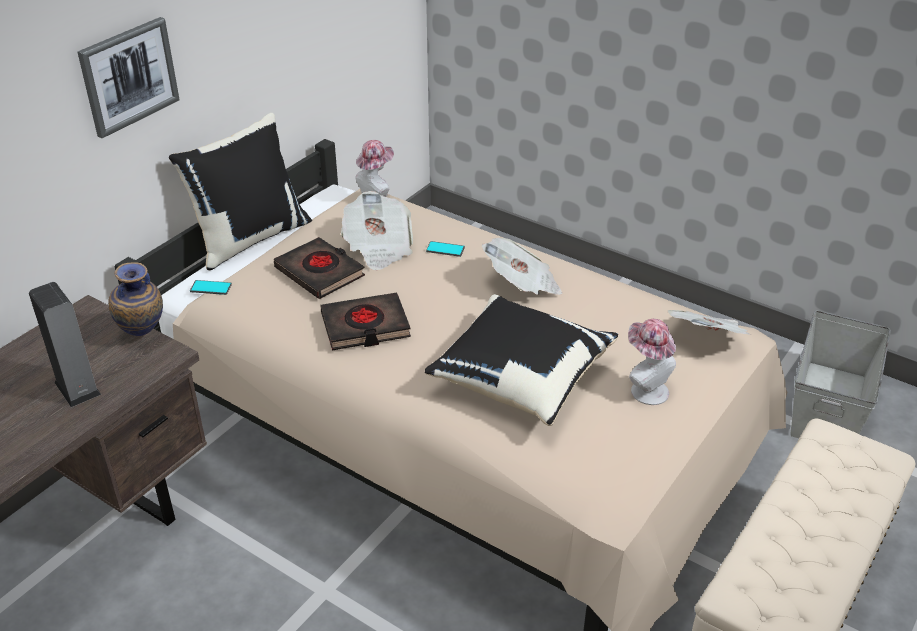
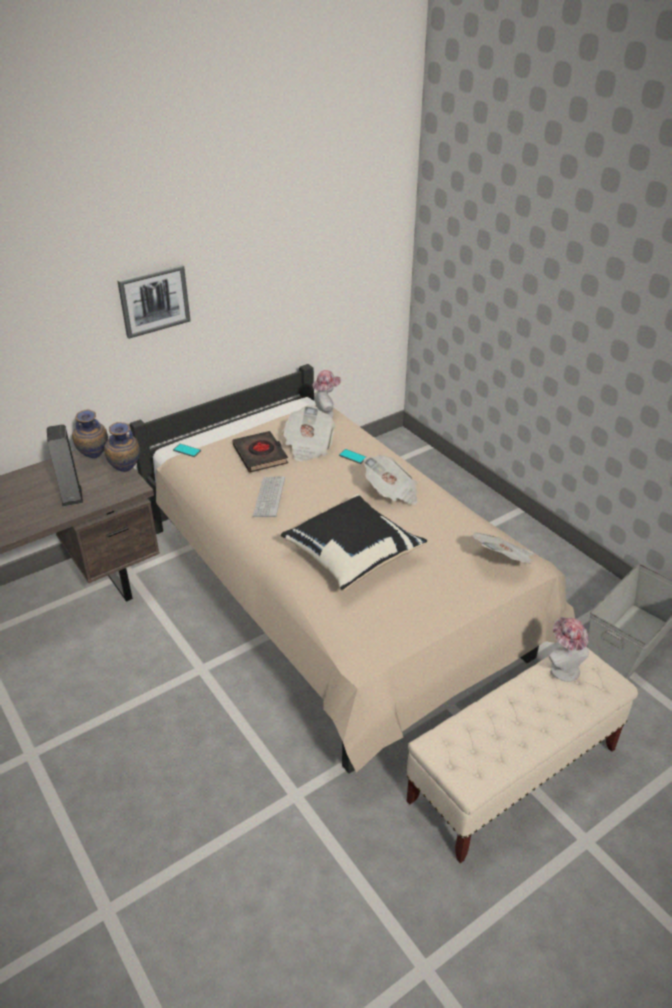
camera: 20 degrees right, 0 degrees up
(83, 328) = (94, 459): none -> vase
(250, 238) = (230, 423): black pillow -> none
(365, 326) = (269, 497): black book -> keyboard
(645, 389) = (435, 584): hat -> hat (562, 667)

